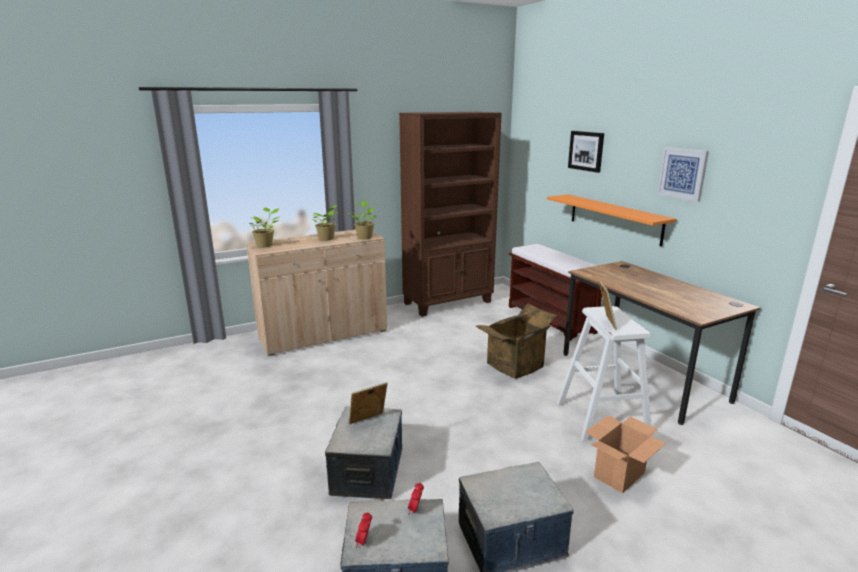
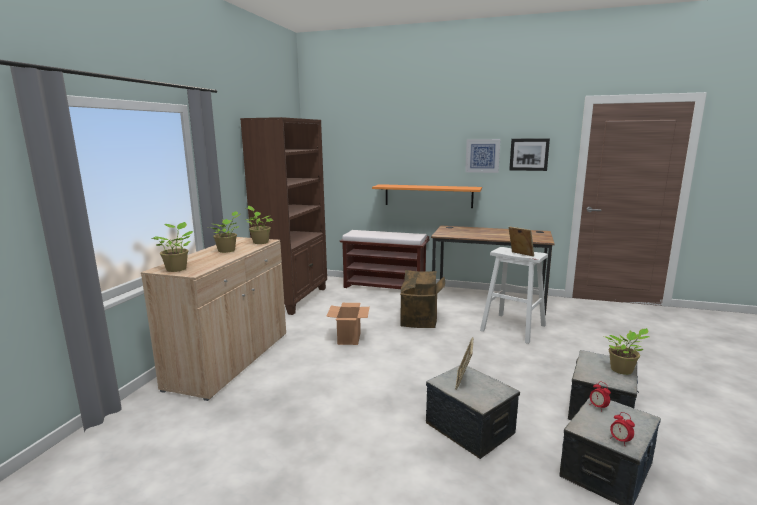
camera: 45 degrees left, 5 degrees down
(529, 505) = (623, 370): none -> potted plant
(586, 151) = (393, 148): picture -> picture (529, 154)
(619, 474) = (570, 350): cardboard box -> cardboard box (349, 338)

